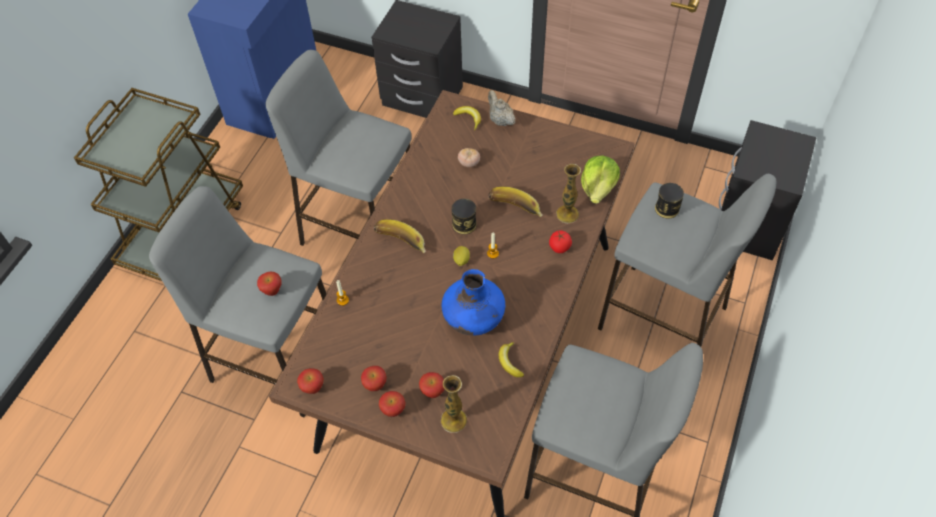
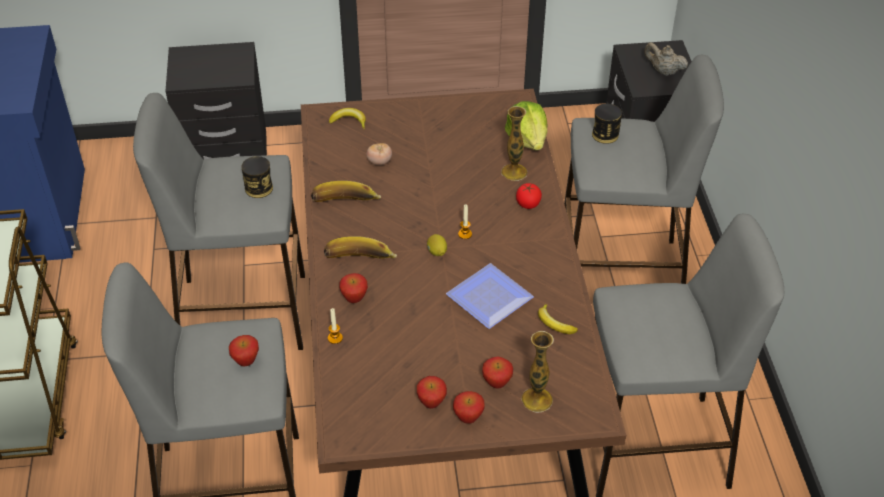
camera: 30 degrees left, 10 degrees down
(313, 388) = (364, 435): apple -> apple (354, 299)
(464, 224) = (415, 218): can -> can (259, 188)
(473, 319) = (489, 300): blue vase -> plate
(500, 120) = (383, 112): beige teapot -> beige teapot (663, 71)
(514, 209) = (458, 187): banana -> banana (345, 204)

